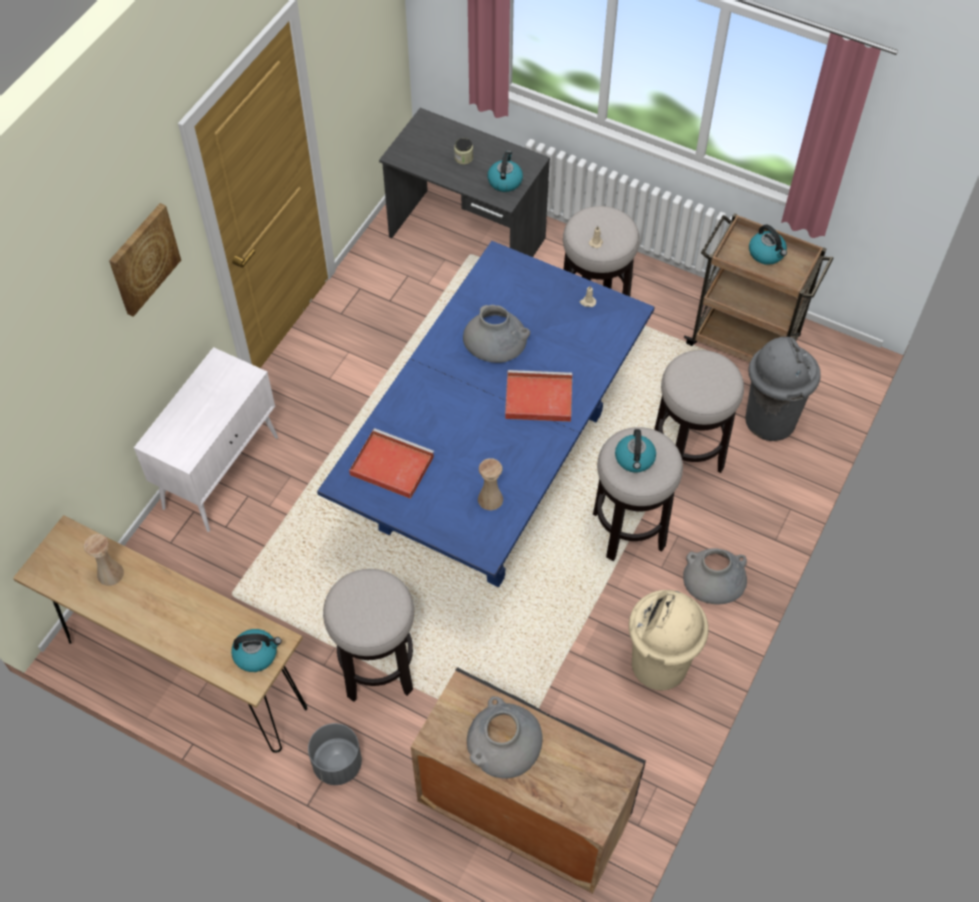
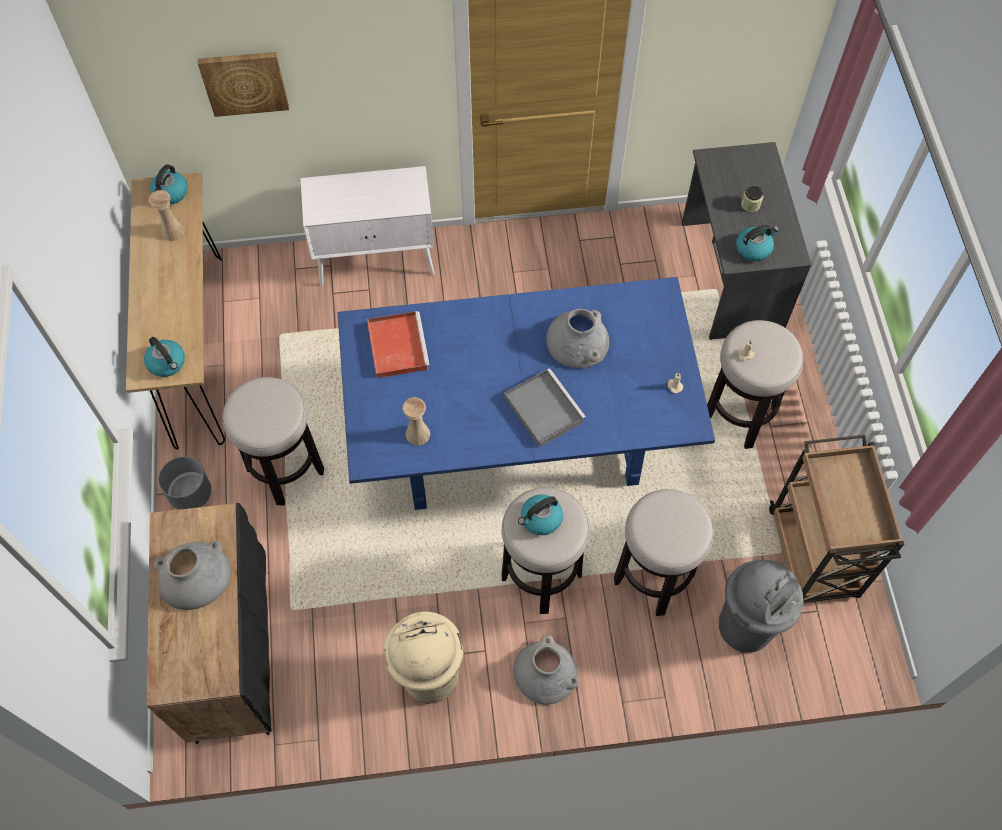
camera: 55 degrees right, 5 degrees up
(143, 259) = (364, 42): picture -> picture (244, 82)
(537, 398) = (542, 408): red tray -> grey tray
(767, 253) = (855, 497): kettle -> kettle (170, 193)

